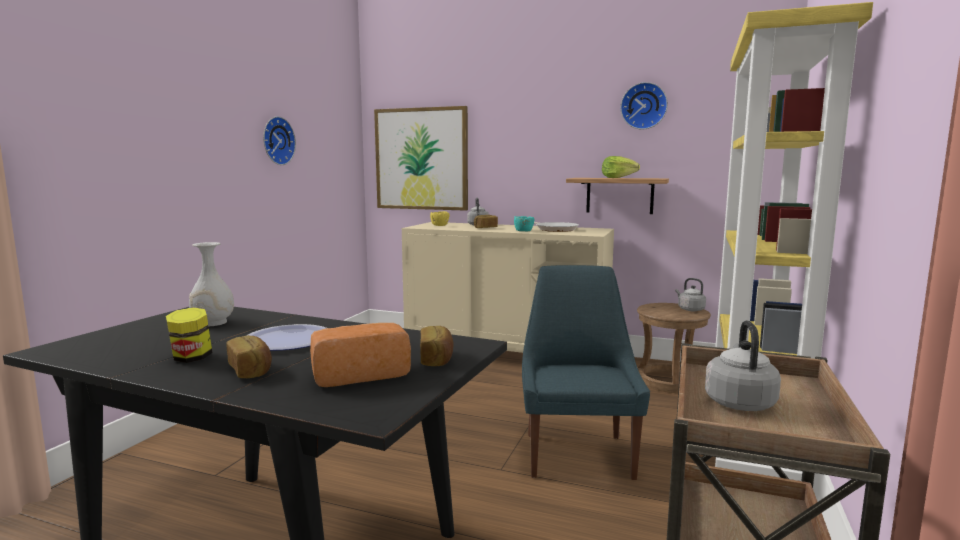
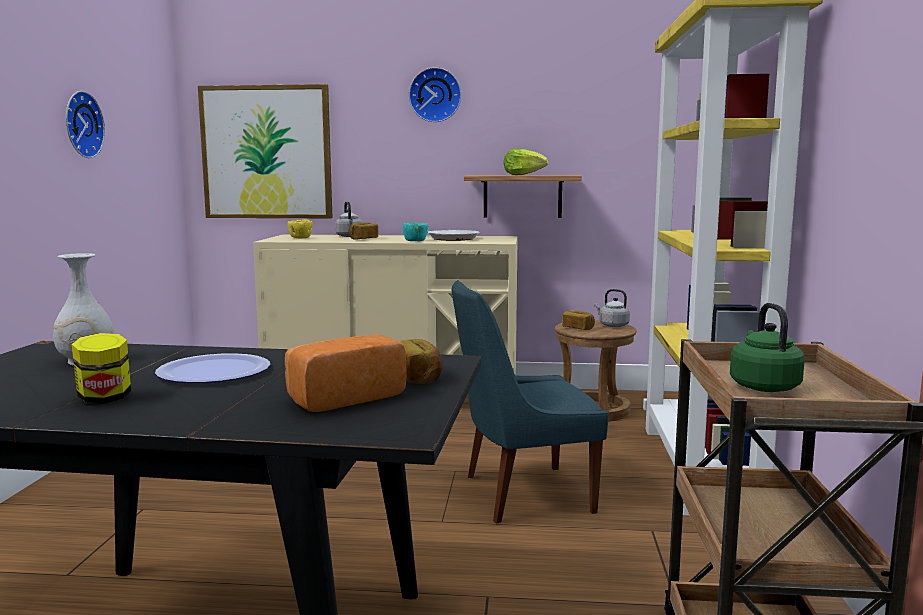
camera: 15 degrees left, 0 degrees up
(251, 370) = (202, 404): bread -> bread (578, 328)
(577, 453) = (522, 494): blue chair -> blue chair turned 90 degrees counterclockwise
(644, 106) = (547, 90): wall clock -> wall clock (435, 95)
(739, 402) = (763, 386): grey kettle -> green kettle

